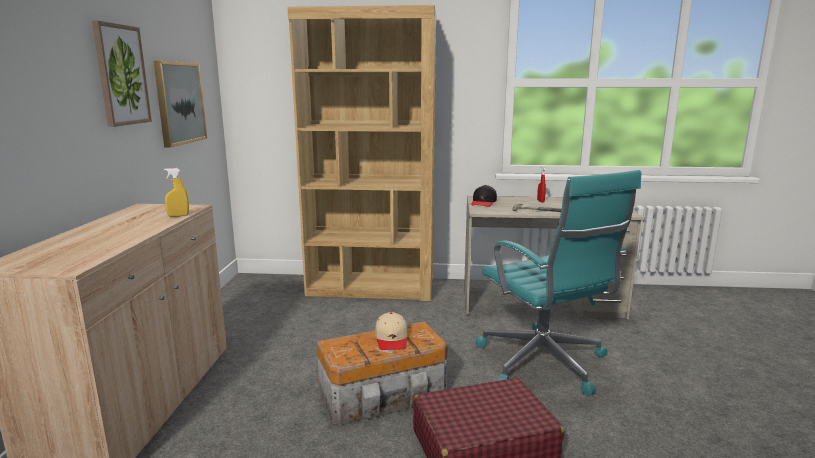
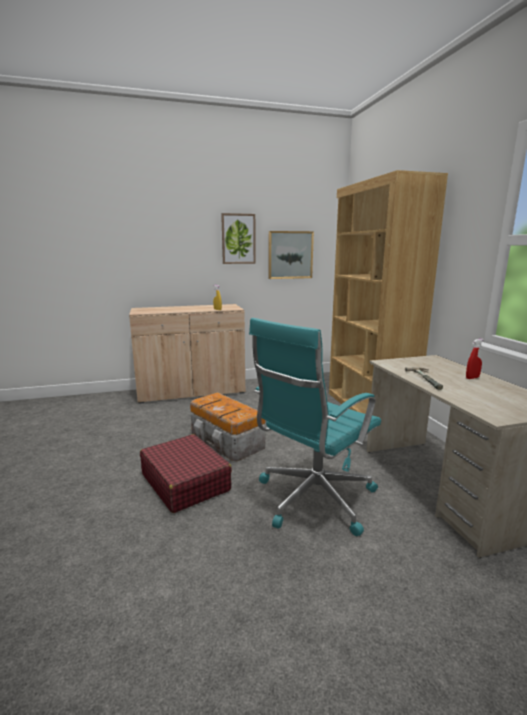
camera: 70 degrees right, 0 degrees up
(392, 338) = (230, 407): beige cap -> none
(483, 202) = (418, 361): black cap -> none

